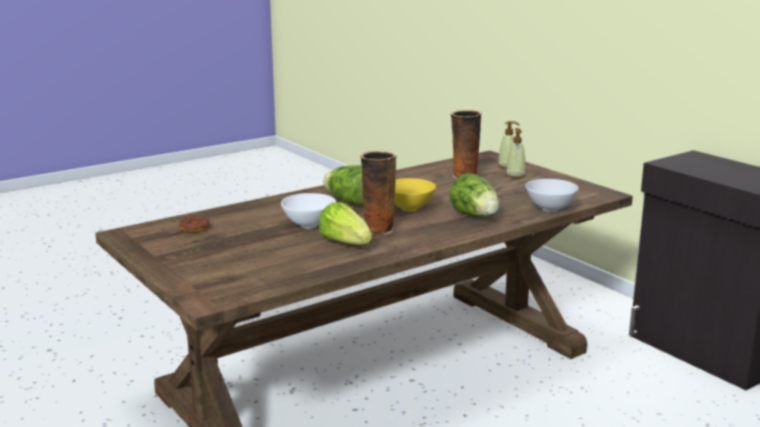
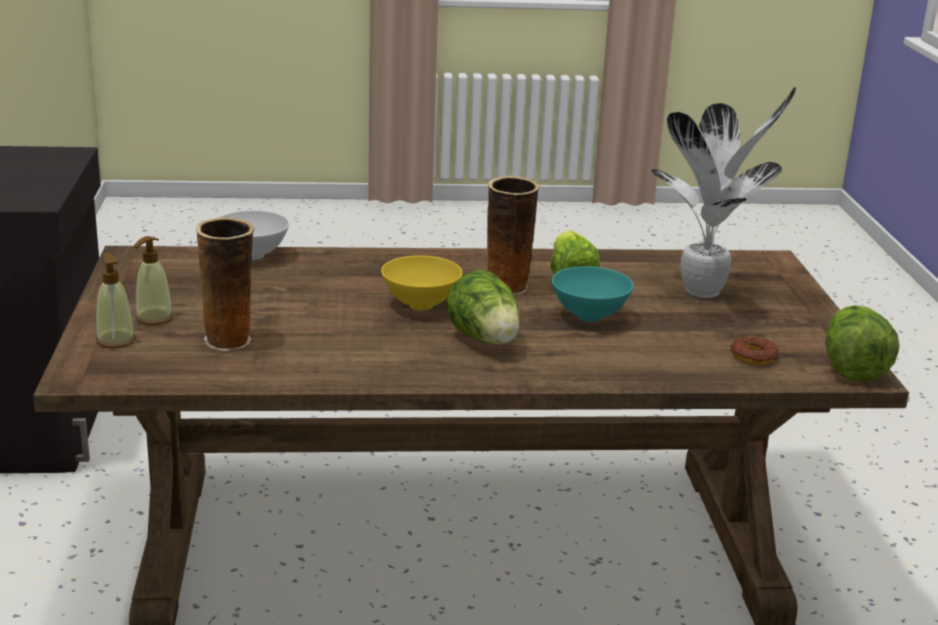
camera: 150 degrees left, 5 degrees up
(247, 258) = (706, 292): none -> potted plant
(309, 225) = (588, 316): white bowl -> turquoise bowl
(475, 216) = (360, 271): lettuce -> lettuce (852, 368)

